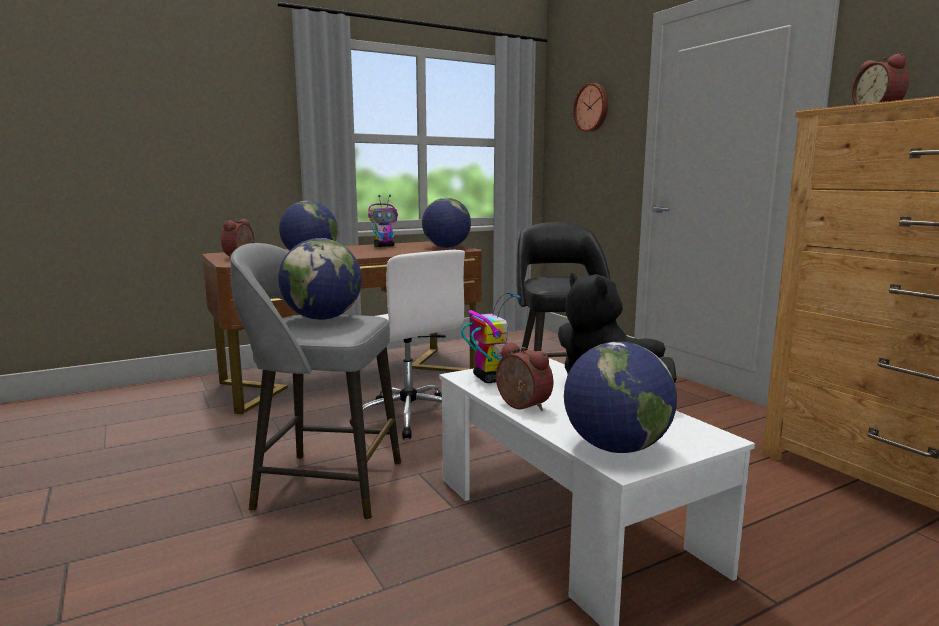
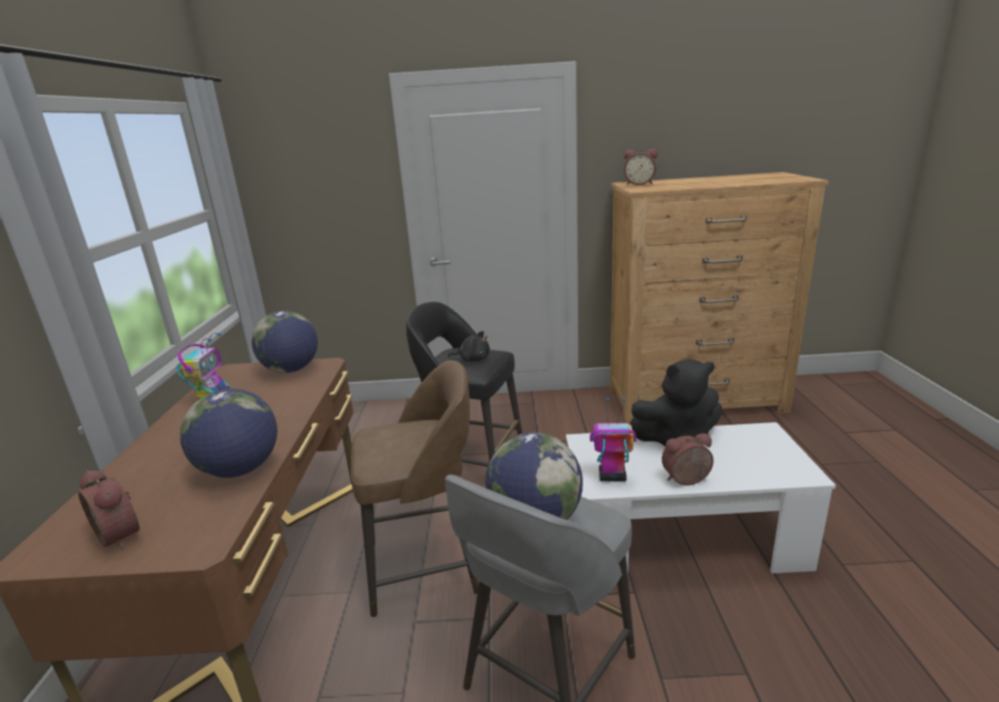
camera: 60 degrees left, 10 degrees up
(408, 416) = (426, 566): white office chair -> brown stool
(567, 281) = (473, 359): none -> black plush toy
(592, 108) = (316, 165): wall clock -> none
(616, 448) = (778, 468): globe -> none

